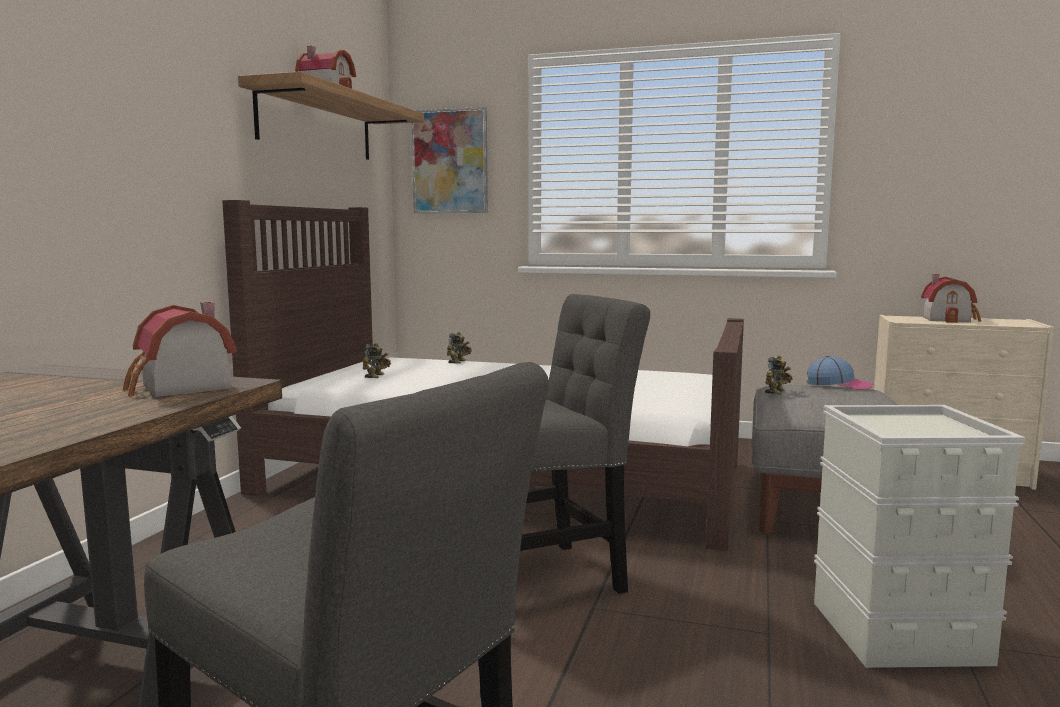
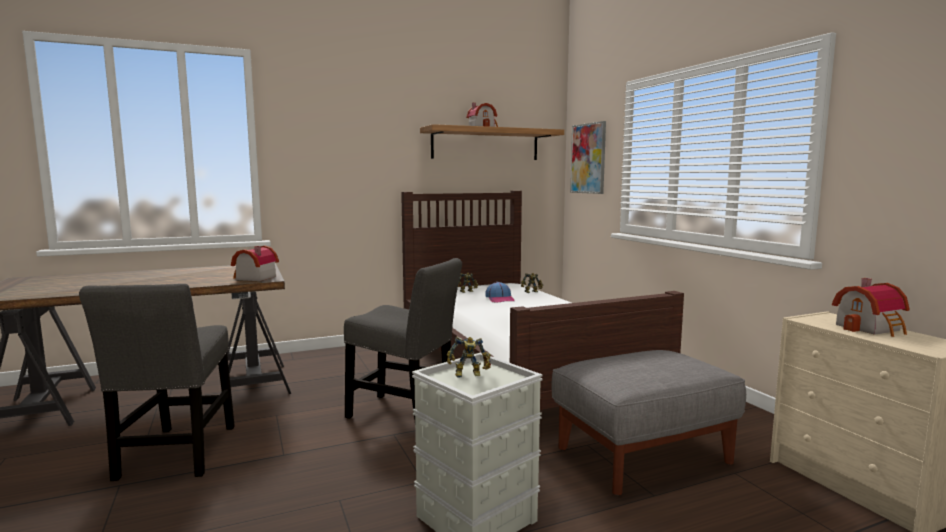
camera: 50 degrees right, 0 degrees up
(777, 392) = (628, 353): toy robot -> toy robot (469, 375)
(839, 384) = (698, 361): cap -> cap (500, 299)

